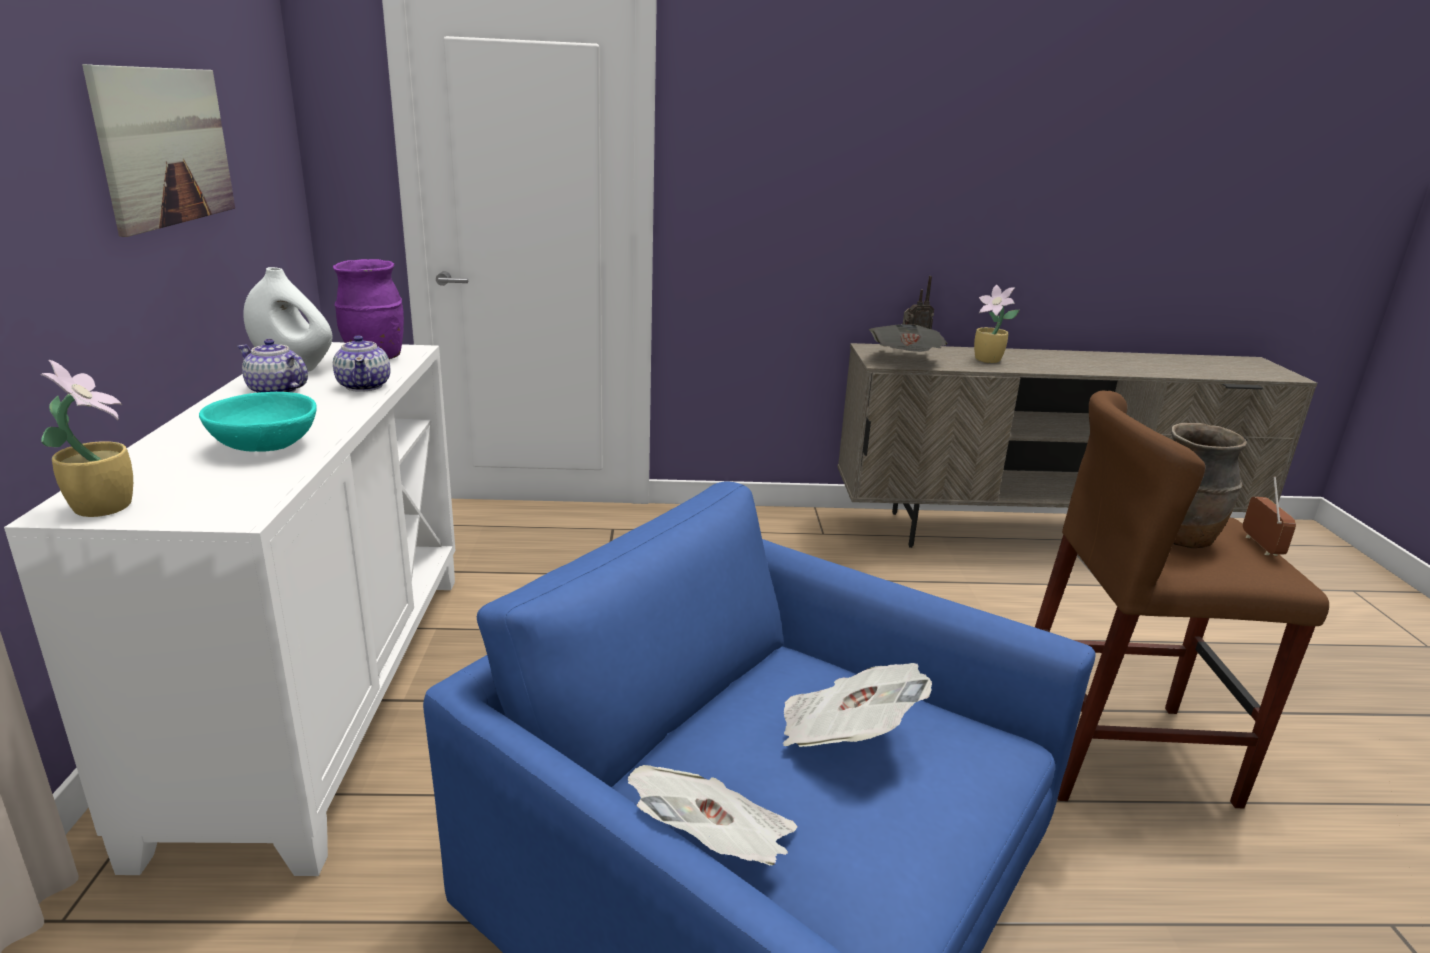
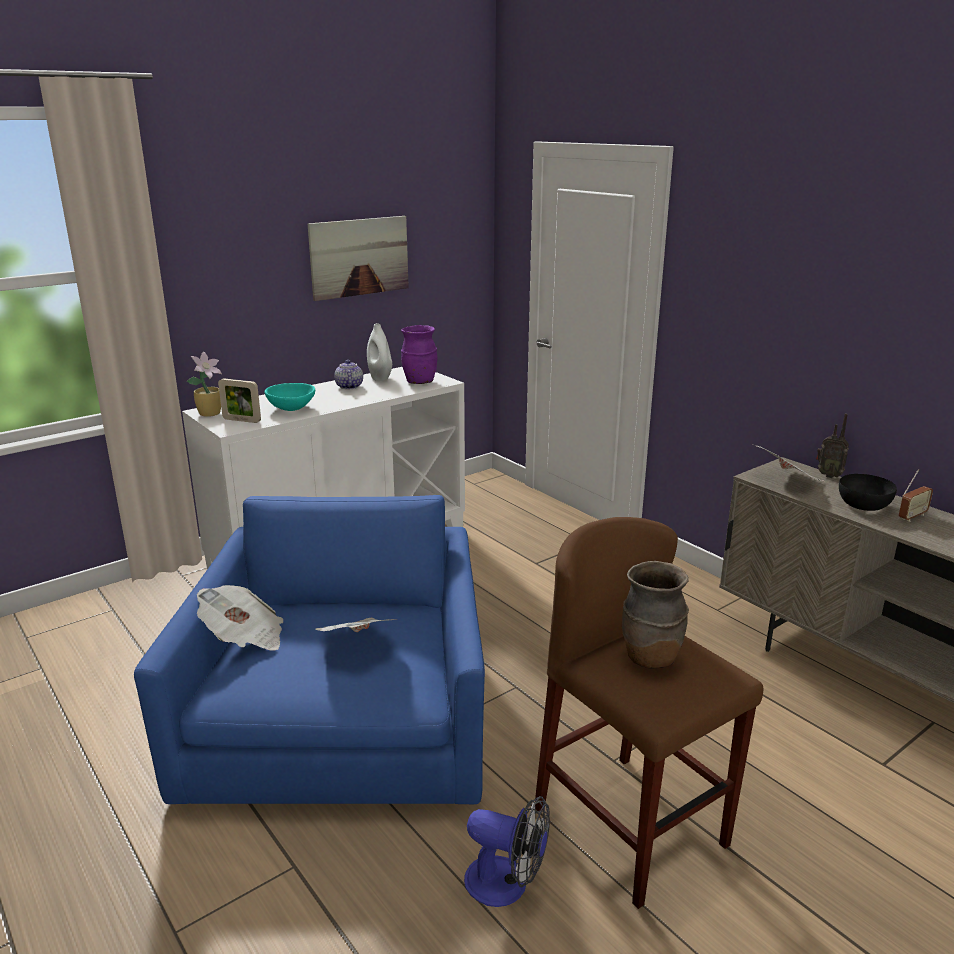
camera: 55 degrees right, 0 degrees up
(219, 493) = (242, 420): none -> picture frame
(364, 386) = (382, 394): teapot -> none
(988, 360) = (864, 506): potted plant -> black bowl
(1179, 886) = (507, 884): none -> fan
(1260, 546) = (700, 695): radio -> radio (912, 516)

